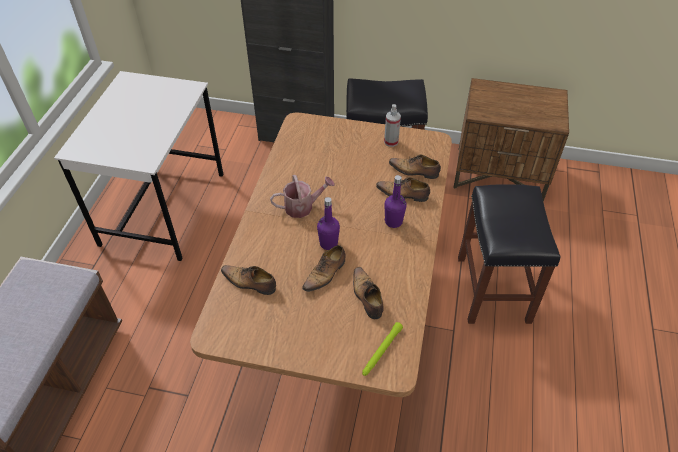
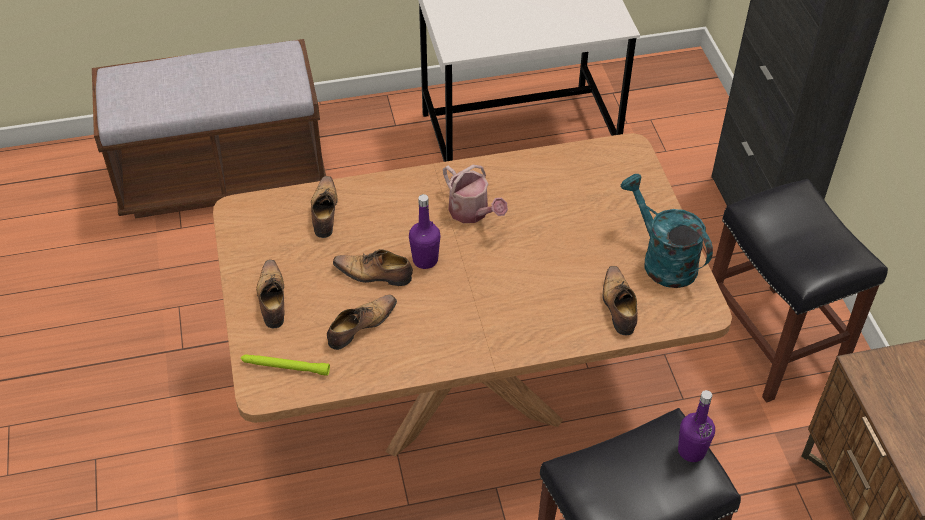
camera: 65 degrees right, 0 degrees up
(391, 142) = (662, 260): spray bottle -> turquoise watering can
(393, 222) = (503, 313): purple bottle -> purple bottle (691, 451)
(403, 194) = (562, 307): shoe -> shoe (272, 299)

